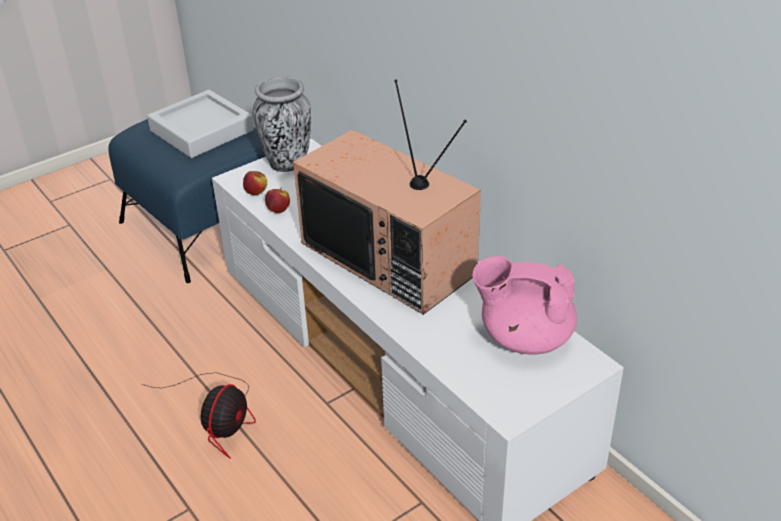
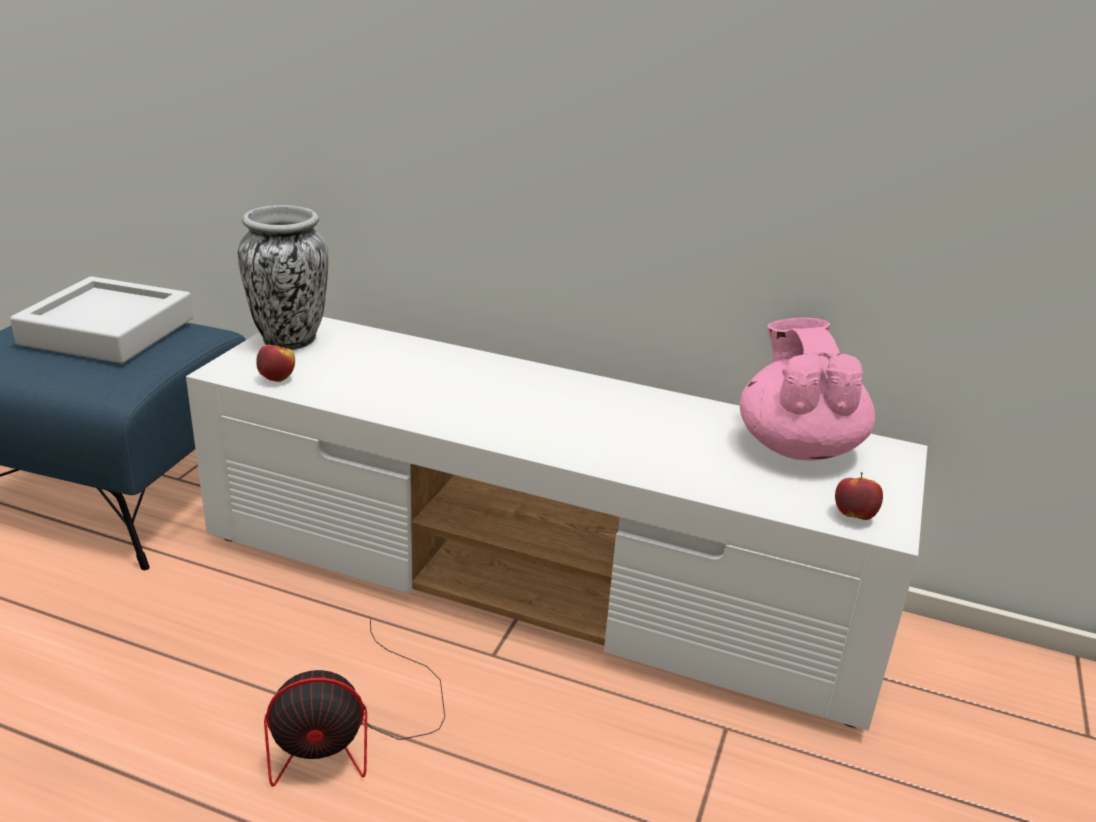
camera: 35 degrees left, 10 degrees down
(220, 418) = (353, 732): fan -> fan turned 90 degrees clockwise
(278, 210) = (333, 391): apple -> apple (854, 516)
(392, 258) = (548, 407): television -> none
(524, 337) = (797, 446): pink teapot -> pink teapot turned 105 degrees clockwise

